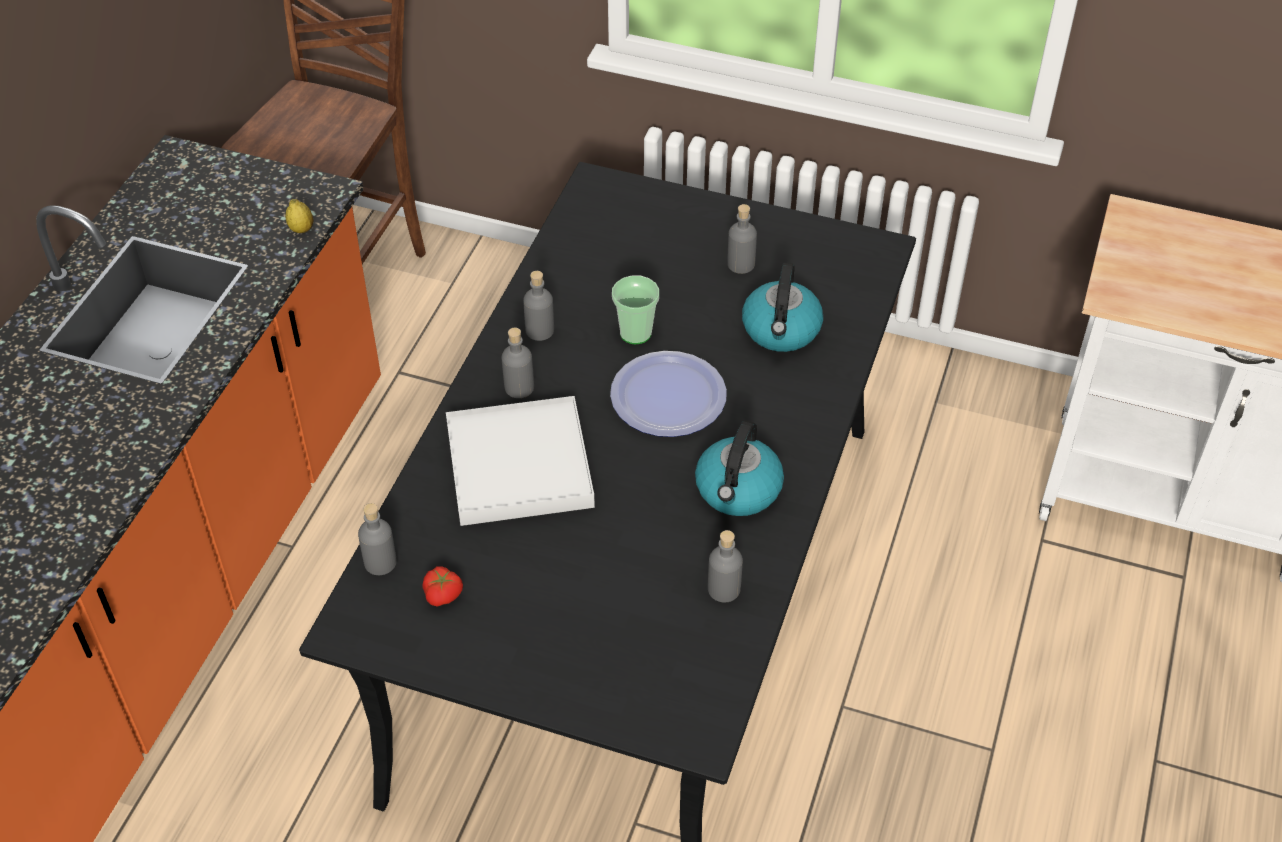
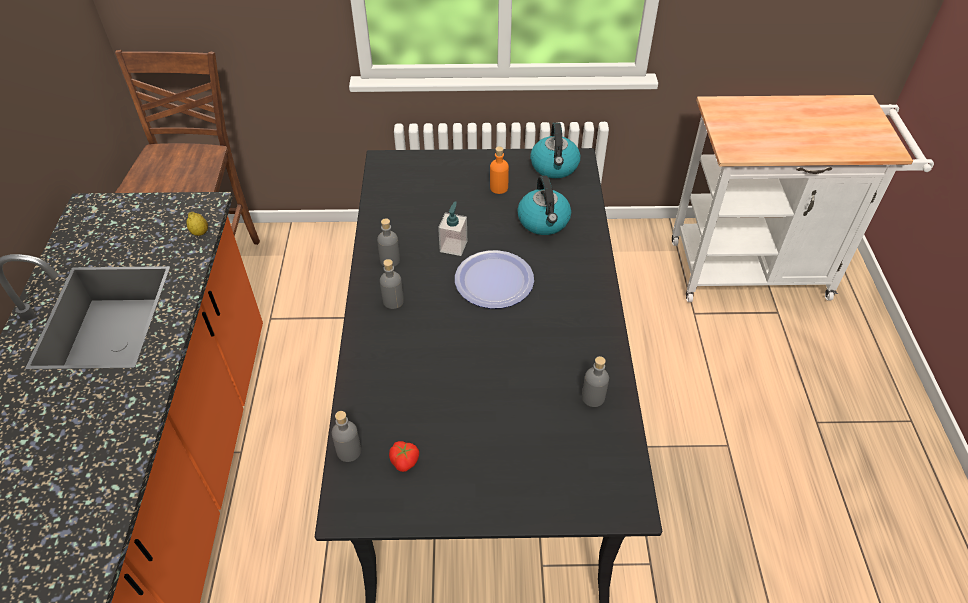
camera: 20 degrees left, 0 degrees up
(519, 465) = (417, 353): white tray -> none
(635, 333) = (453, 246): cup -> soap dispenser
(738, 490) = (569, 329): kettle -> kettle (554, 167)
(741, 264) = (499, 188): grey bottle -> orange bottle

